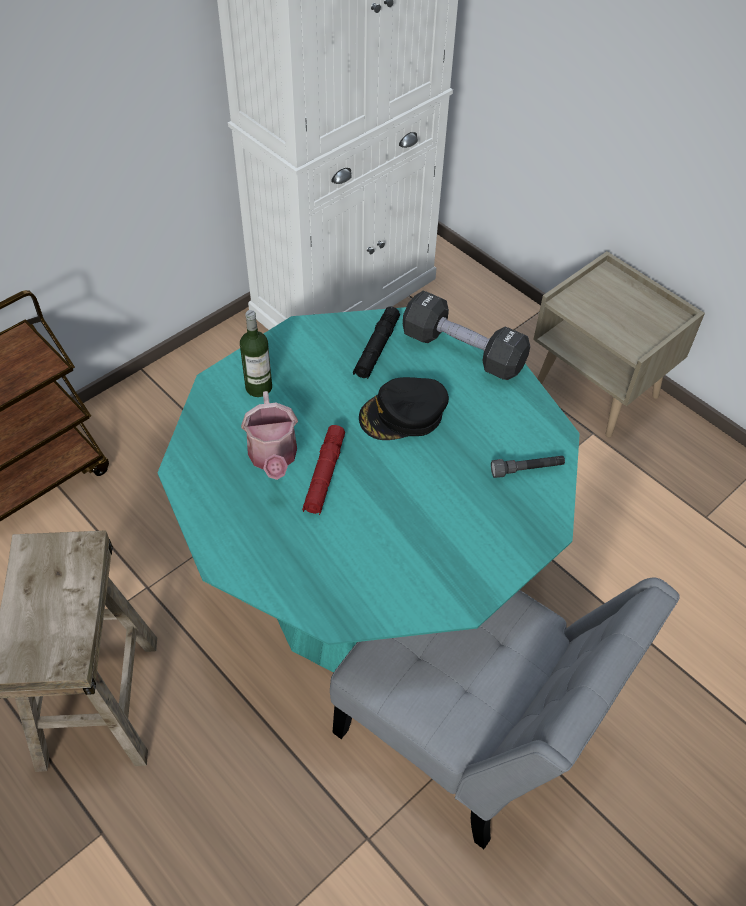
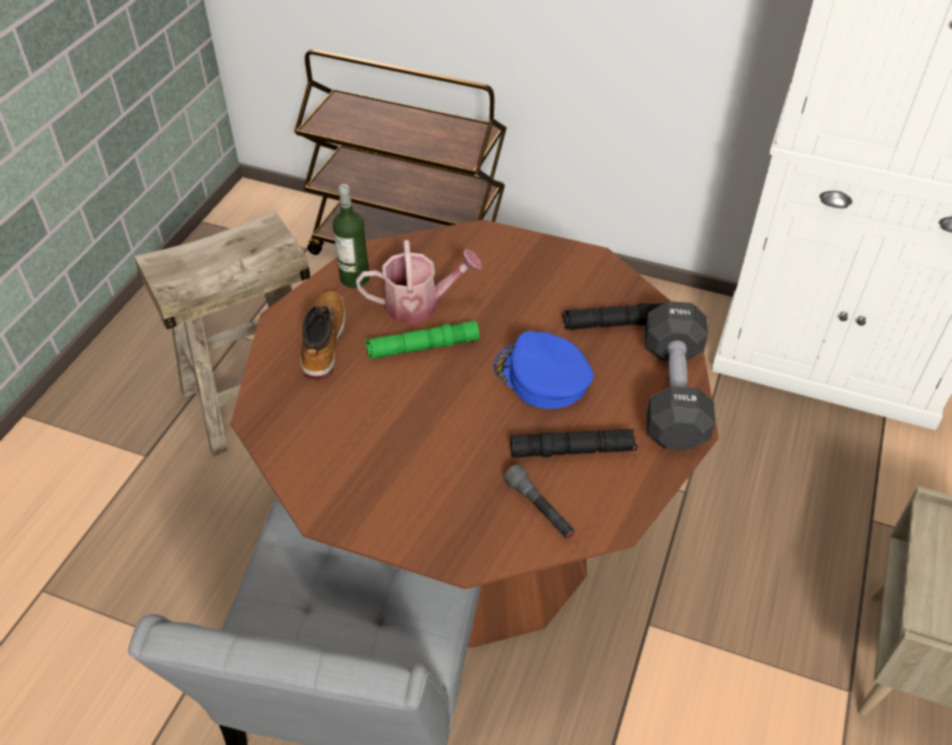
camera: 65 degrees right, 5 degrees down
(258, 387) = (498, 262): bottle -> bottle (355, 278)
(271, 541) = (323, 341): none -> boot
(273, 458) = (420, 305): watering can -> watering can turned 150 degrees counterclockwise
(324, 475) = (422, 347): red flashlight -> green flashlight
(368, 587) = (475, 541): turquoise dining table -> brown dining table
(403, 415) = (541, 376): black cap -> blue cap
(484, 429) = (572, 450): none -> black flashlight

